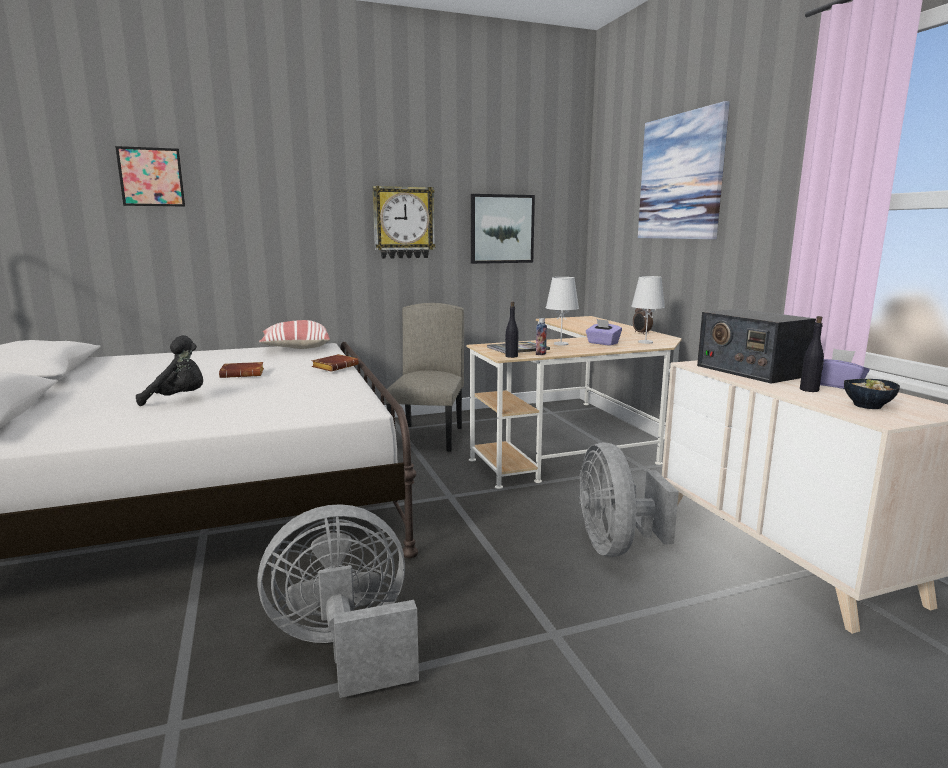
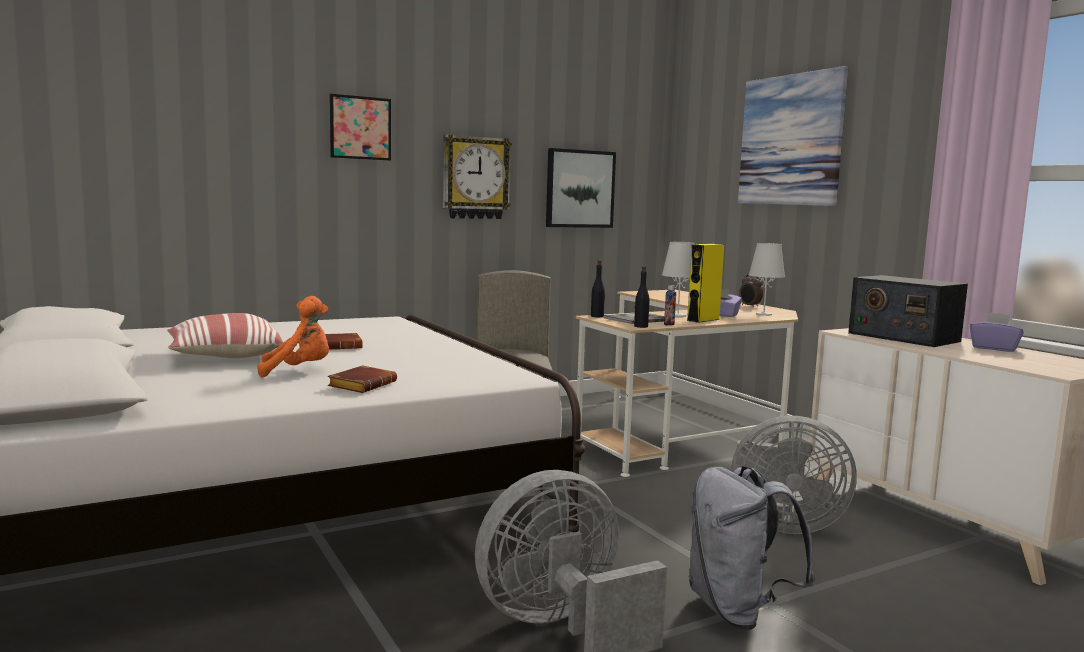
camera: 10 degrees left, 5 degrees down
(151, 177) = (193, 113): picture -> picture (360, 128)
(178, 399) = (298, 371): black plush toy -> orange plush toy
(295, 348) = (360, 321): pillow -> pillow (223, 357)
(335, 367) = (438, 339): brown book -> brown book (362, 385)
(520, 642) = (738, 611): none -> grey backpack
(579, 349) = (703, 320): none -> yellow speaker
(616, 546) = (782, 524): grey fan -> grey fan turned 60 degrees counterclockwise
(809, 390) = (974, 352): black bottle -> black bottle (597, 316)
(868, 406) = (1037, 363): bowl -> none

